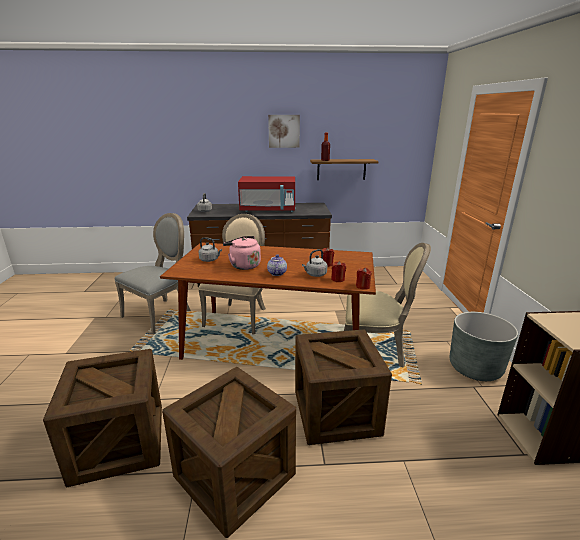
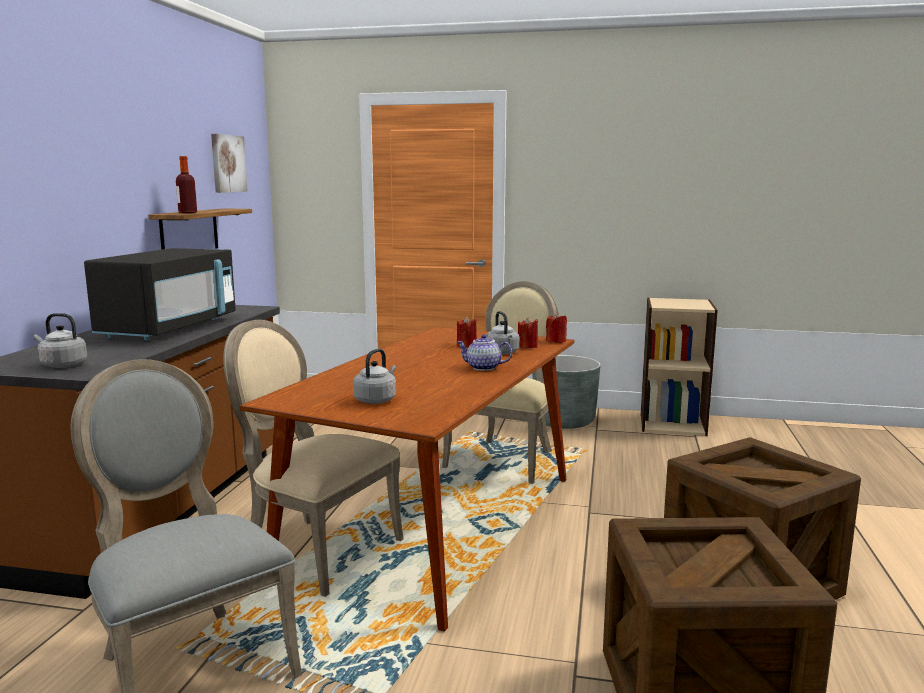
camera: 75 degrees left, 10 degrees down
(243, 265) = (430, 381): pink kettle -> none
(268, 210) = (170, 328): red microwave -> black microwave
(284, 131) = (103, 152): picture -> picture (227, 163)
(336, 412) = (632, 504): crate -> none

